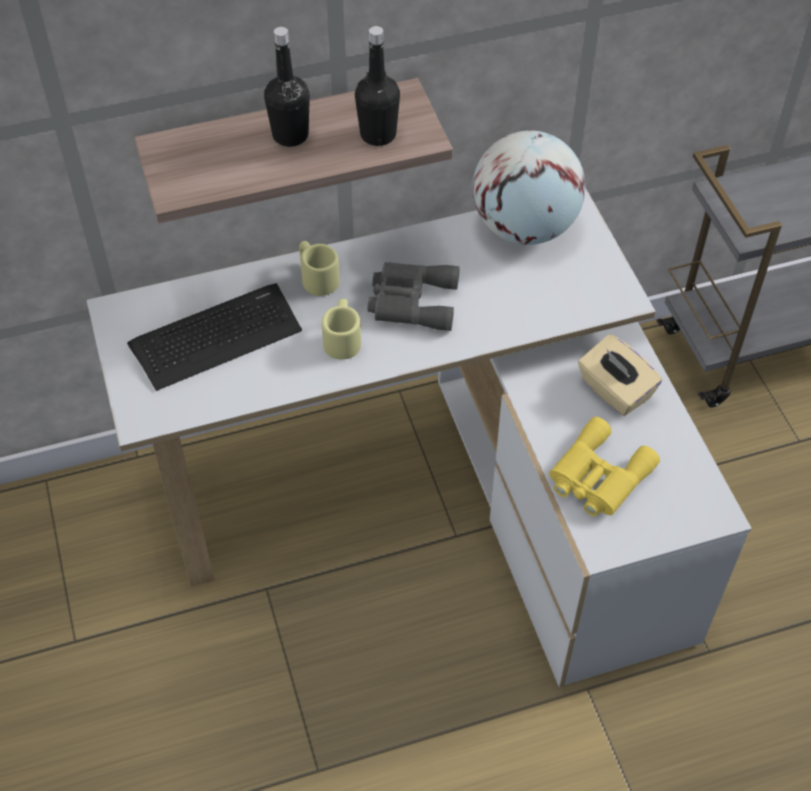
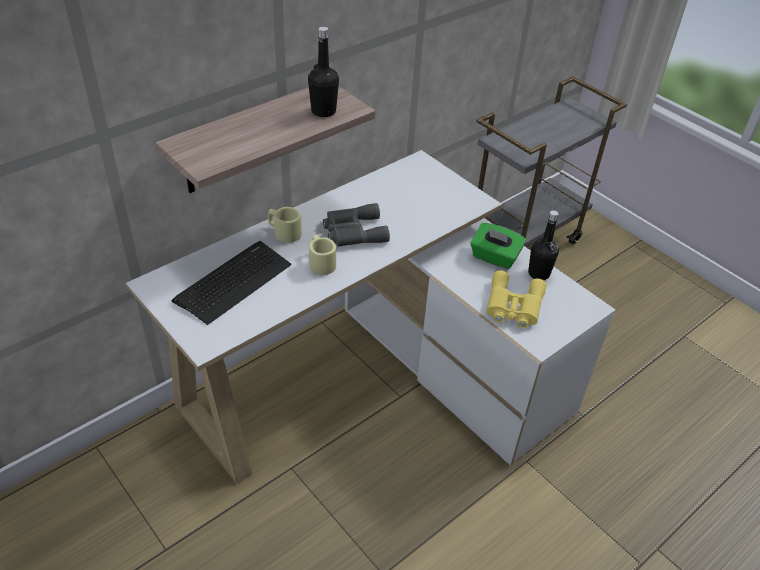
camera: 25 degrees left, 10 degrees down
(290, 135) = (266, 122): black bottle -> black bottle (538, 273)
(524, 227) = (399, 178): globe -> none
(614, 391) = (494, 257): beige tissue box -> green tissue box

